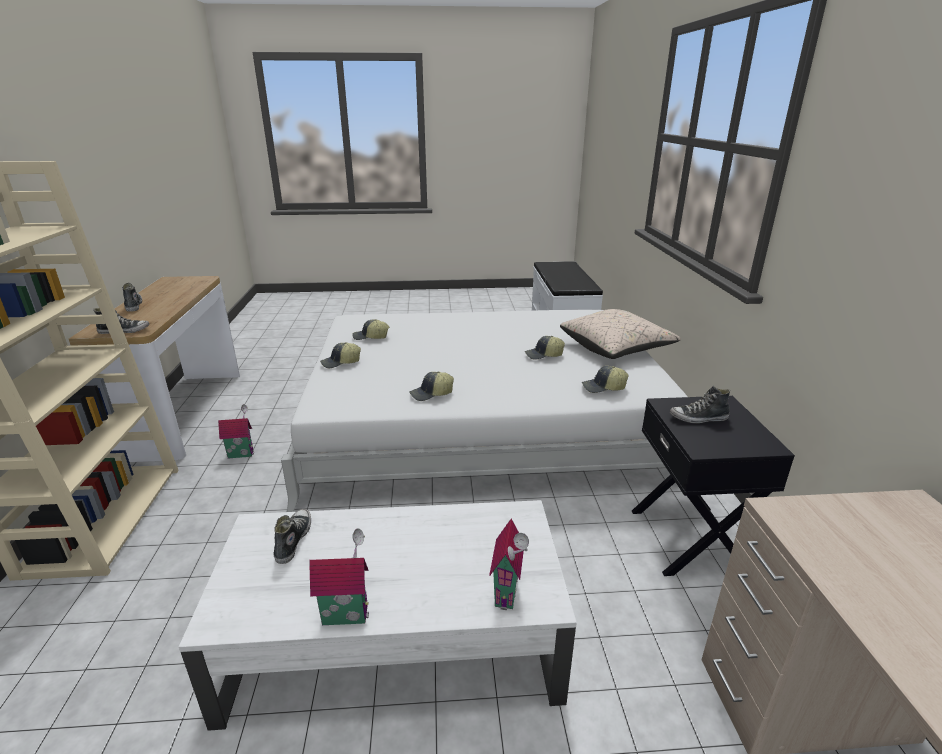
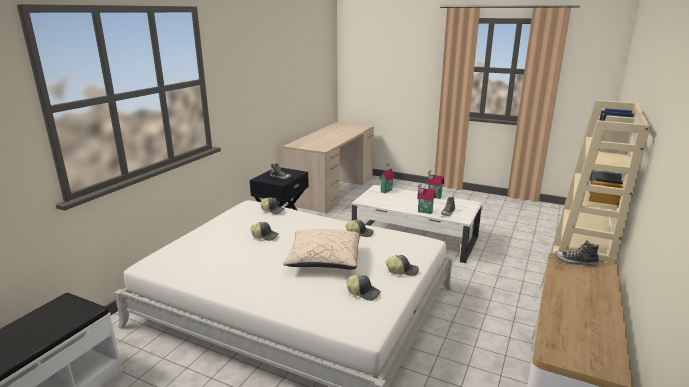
camera: 150 degrees left, 5 degrees down
(133, 306) = (603, 302): shoe -> none
(241, 453) = (485, 339): toy house -> toy house (424, 212)
(616, 348) = (214, 229): beige pillow -> beige pillow (324, 260)

